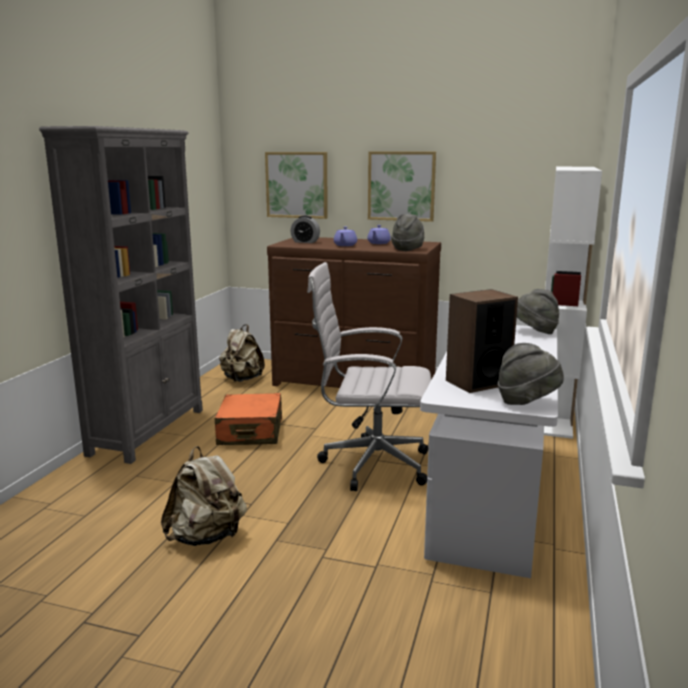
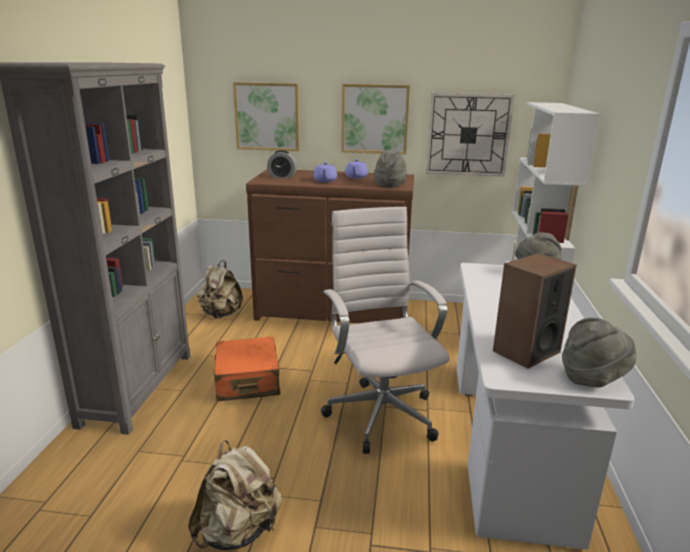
camera: 10 degrees left, 5 degrees up
(370, 464) = (380, 412): white office chair -> white office chair turned 75 degrees clockwise
(496, 201) = (468, 135): none -> wall clock

